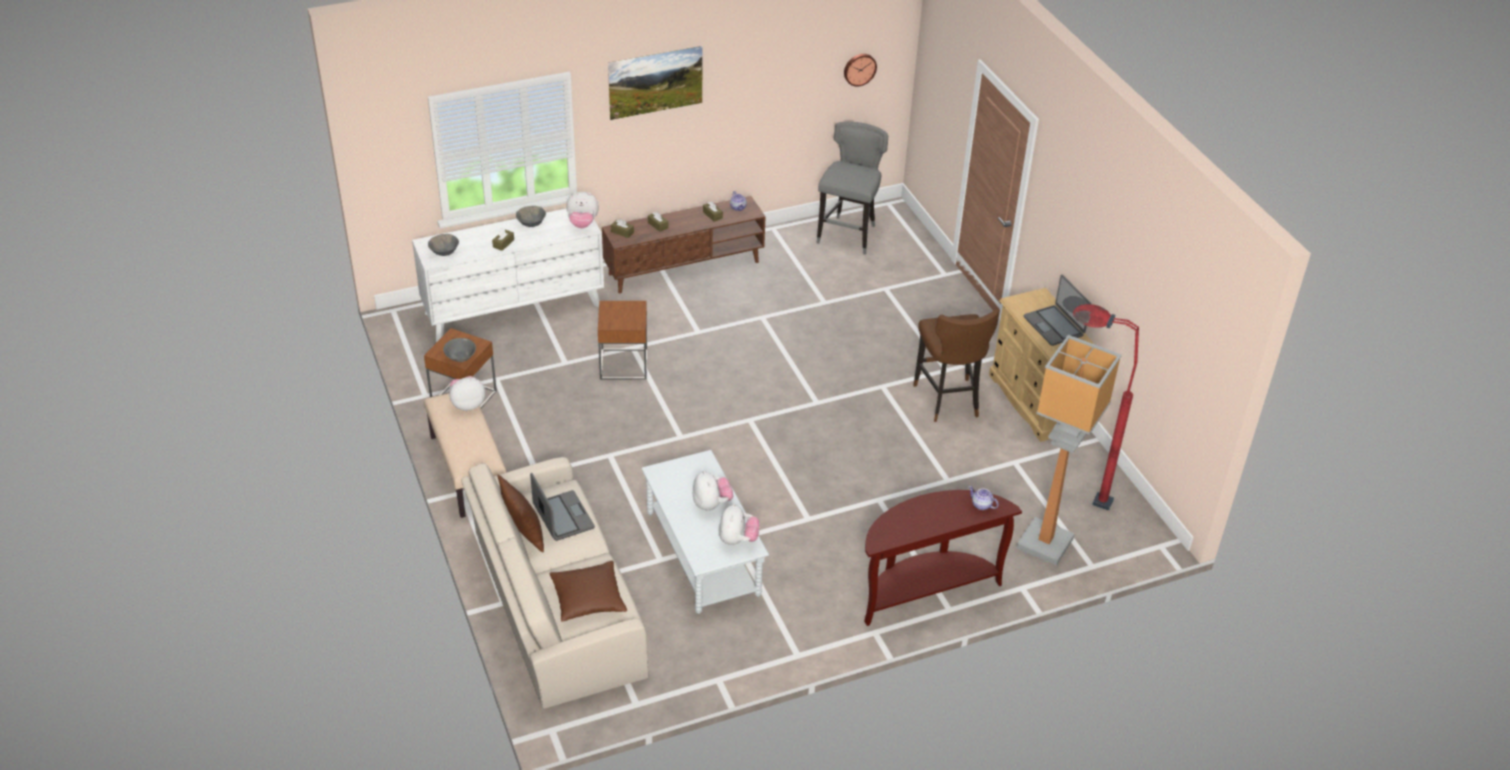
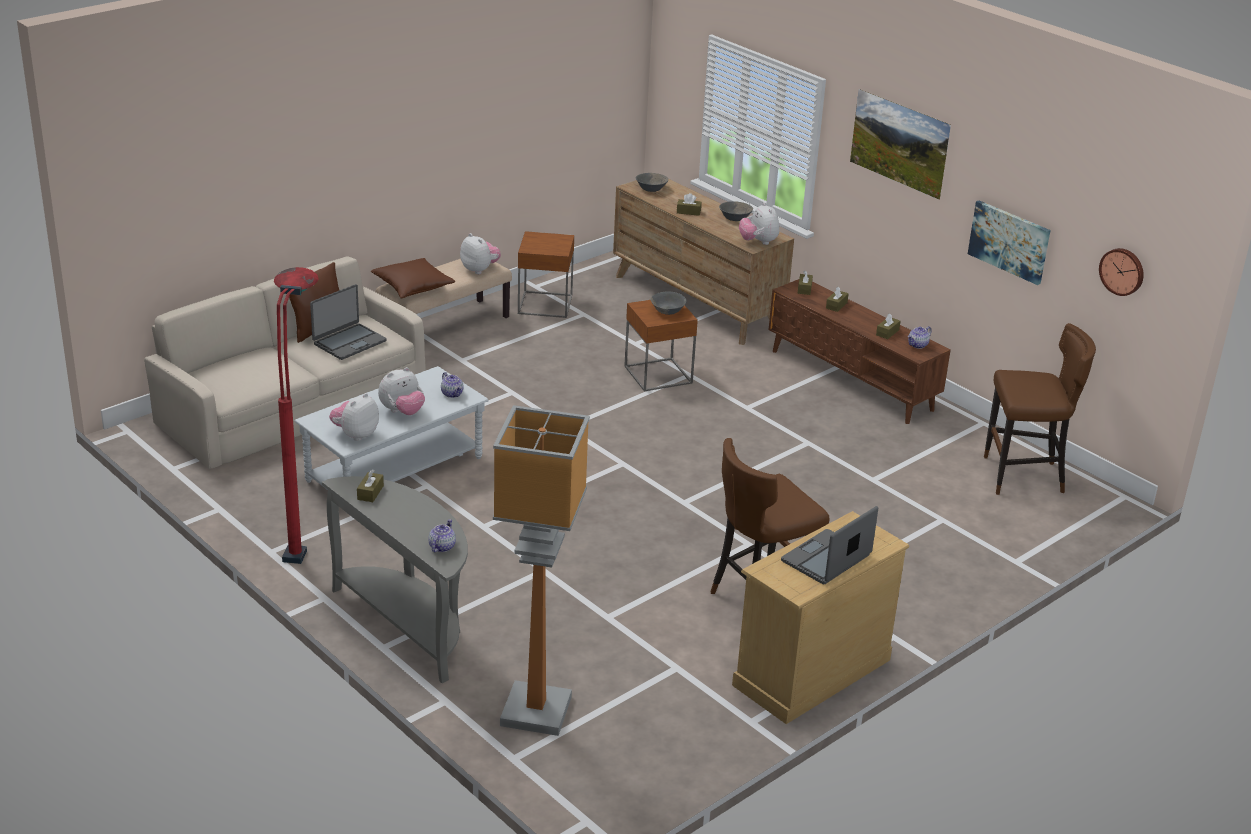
camera: 70 degrees right, 10 degrees down
(460, 357) = (534, 246): grey bowl -> grey bowl (667, 311)
(514, 309) = (696, 302): white dresser -> brown dresser
(588, 599) = (242, 374): brown pillow -> brown pillow (413, 287)
(694, 468) = (452, 394): none -> teapot
(737, 540) = (355, 435): plush toy -> plush toy turned 135 degrees clockwise
(768, 98) = (1009, 241): none -> picture
(848, 235) = (1024, 477): grey stool -> brown stool
(895, 529) = (370, 492): none -> brown tissue box
(925, 589) = (408, 625): brown console table -> grey console table
(1069, 491) = (649, 722): red floor lamp -> red floor lamp (306, 532)

